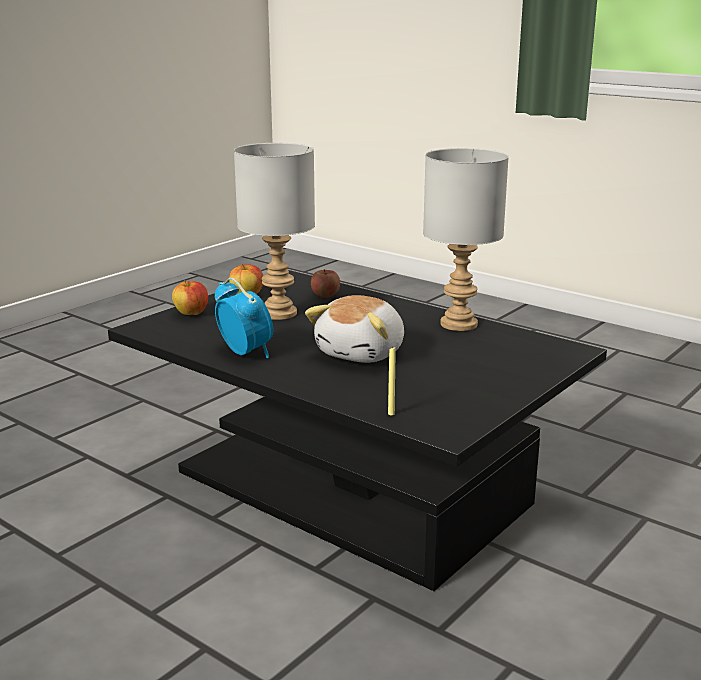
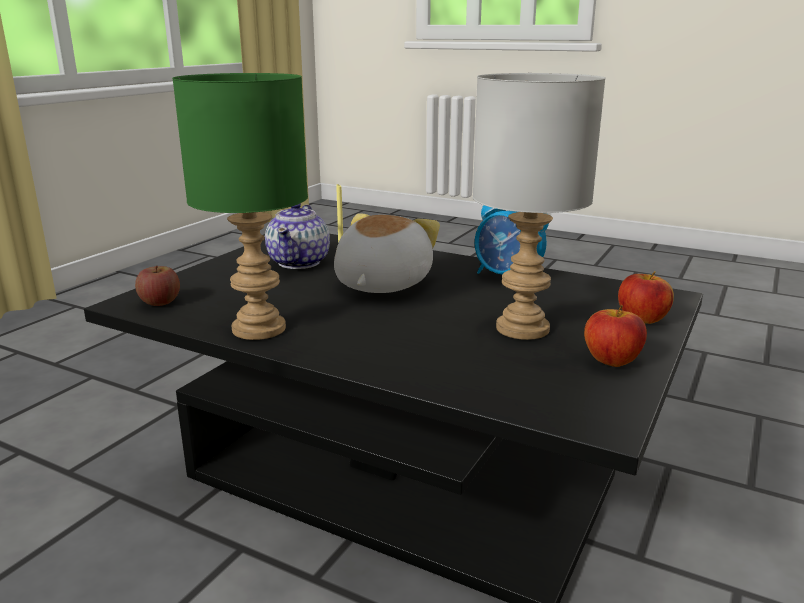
camera: 170 degrees right, 0 degrees up
(325, 295) = (482, 372): apple -> apple (160, 302)
(437, 384) = (300, 262): none -> teapot
(457, 324) = (260, 329): grey table lamp -> green table lamp

